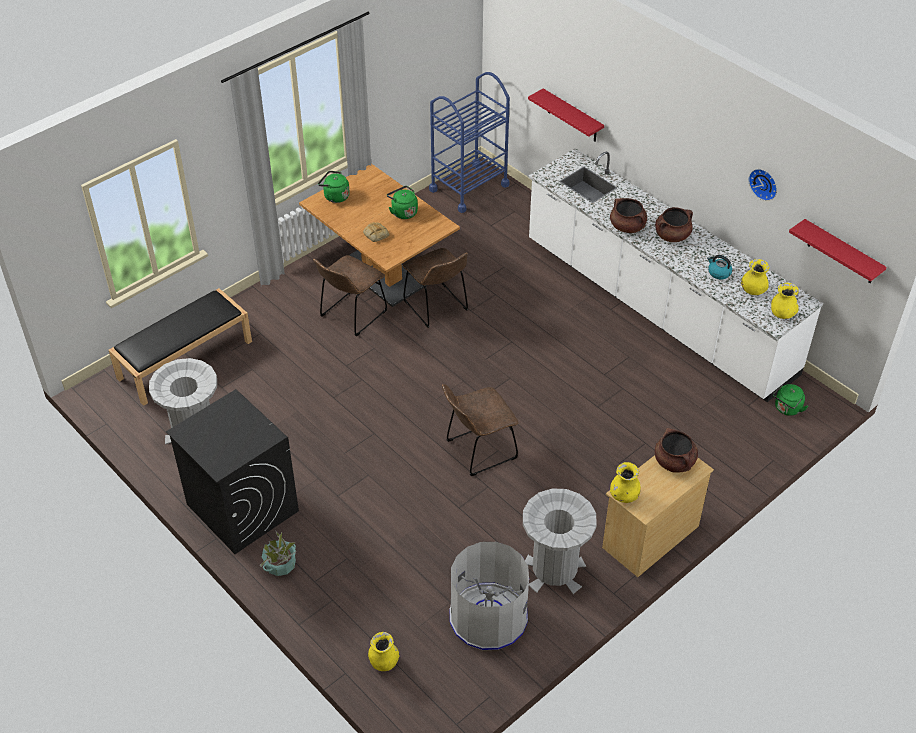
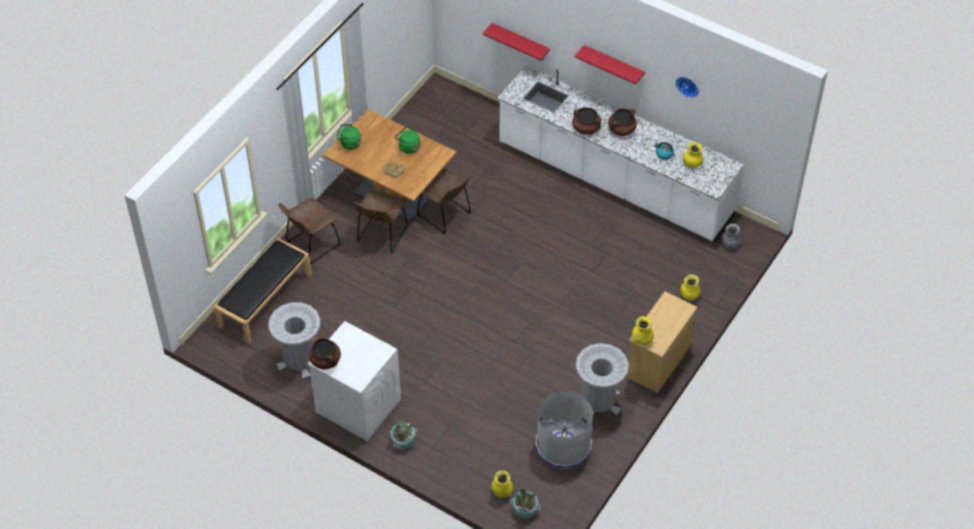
camera: 15 degrees left, 5 degrees up
(241, 507) = (357, 405): black washing machine -> white washing machine
(406, 694) = (525, 509): none -> potted plant
(469, 187) = (434, 103): blue cart -> none
(478, 451) = (516, 325): brown chair -> brown chair (311, 245)
(674, 462) = (669, 307): brown cooking pot -> brown cooking pot (325, 361)
(782, 314) = (717, 179): yellow vase -> yellow vase (689, 295)
(787, 409) = (730, 244): green kettle -> grey vase
(841, 253) = (753, 129): red shelf -> red shelf (613, 65)

